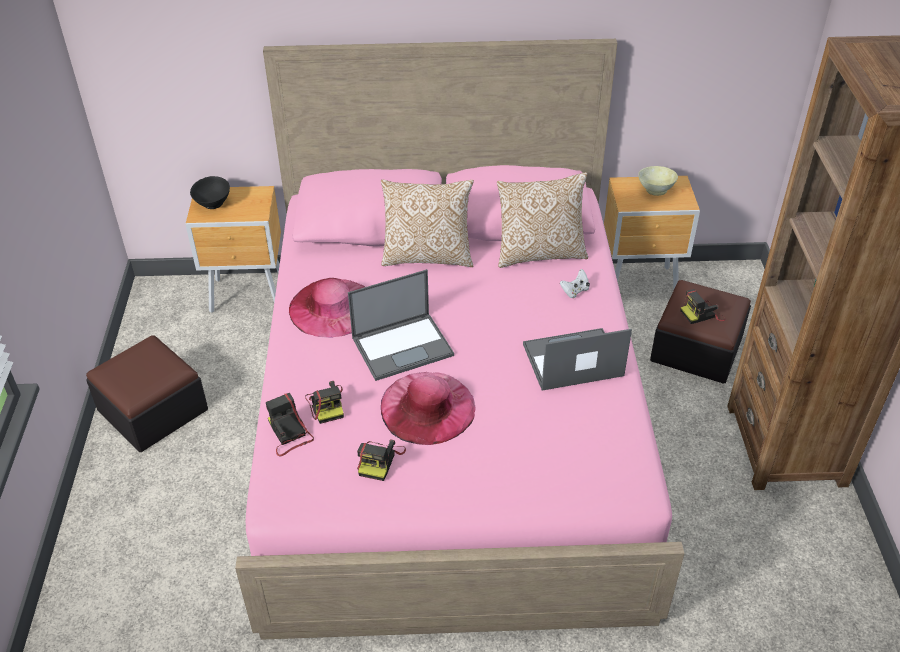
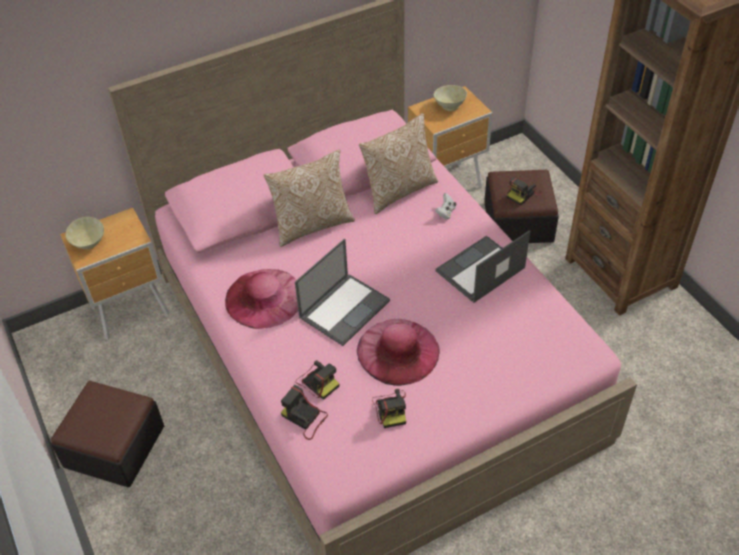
camera: 25 degrees left, 5 degrees up
(212, 204) = (88, 243): black bowl -> beige bowl

